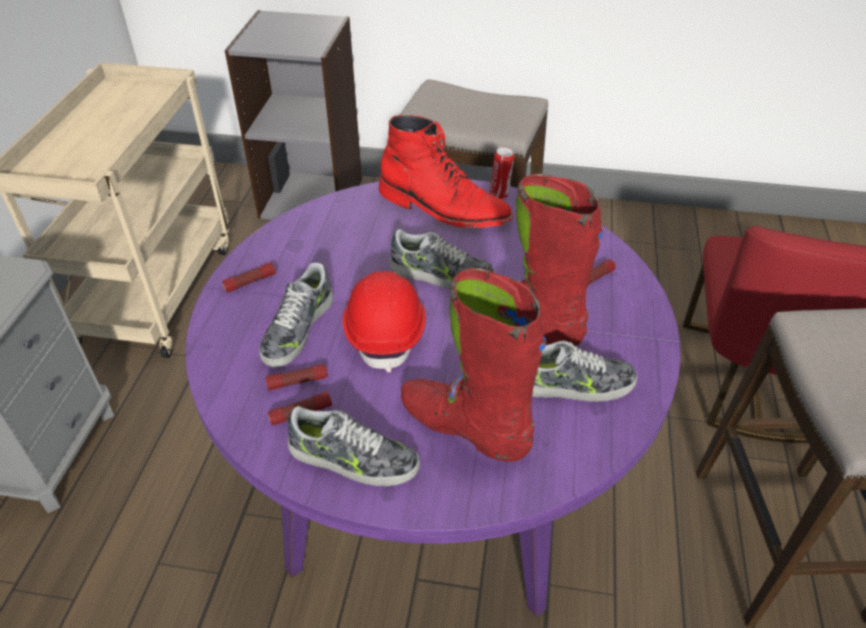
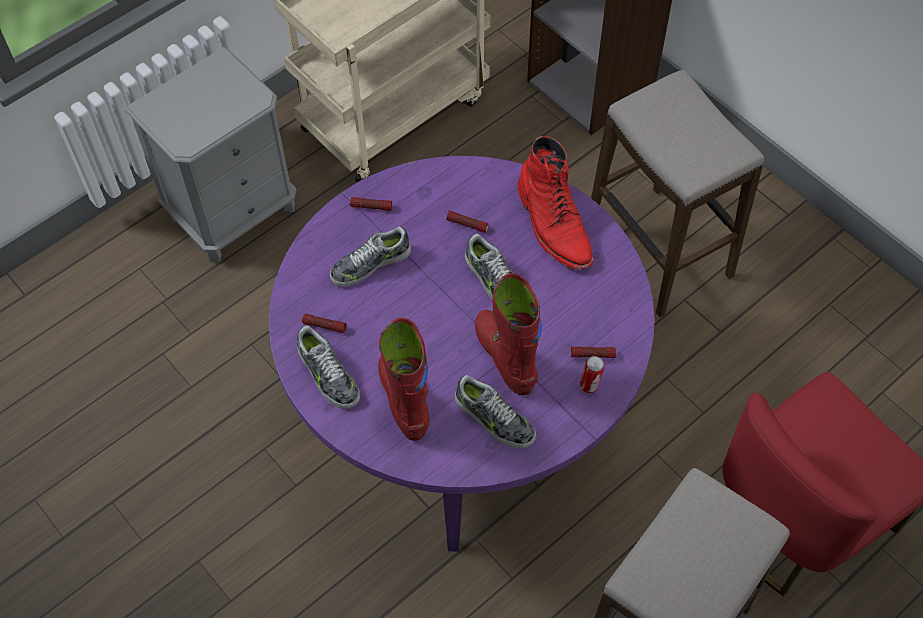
camera: 40 degrees right, 15 degrees up
(297, 382) = (339, 303): flashlight -> flashlight (467, 224)
(386, 332) = (419, 303): red hard hat -> none
(500, 194) = (608, 237): can -> can (589, 386)

